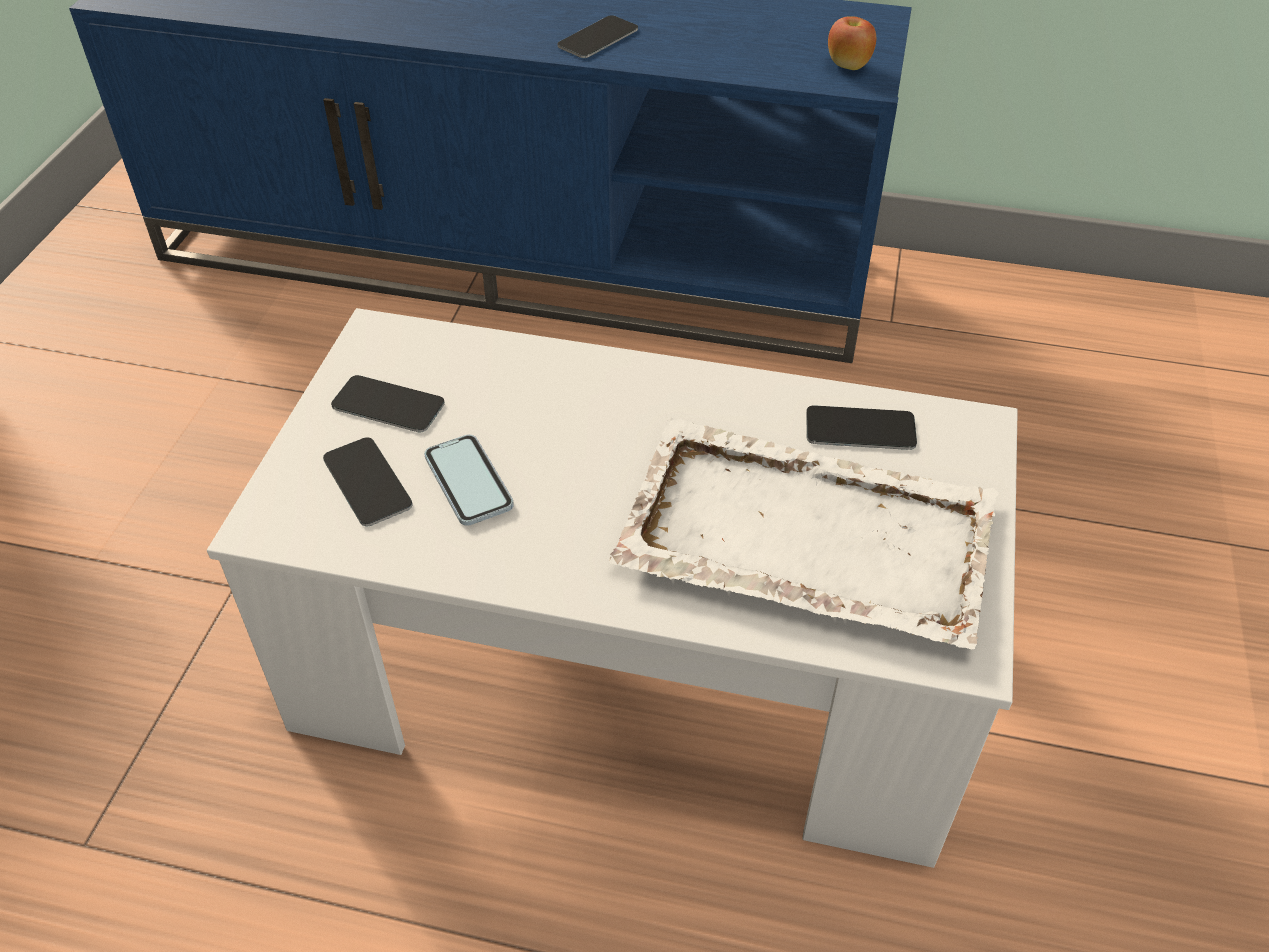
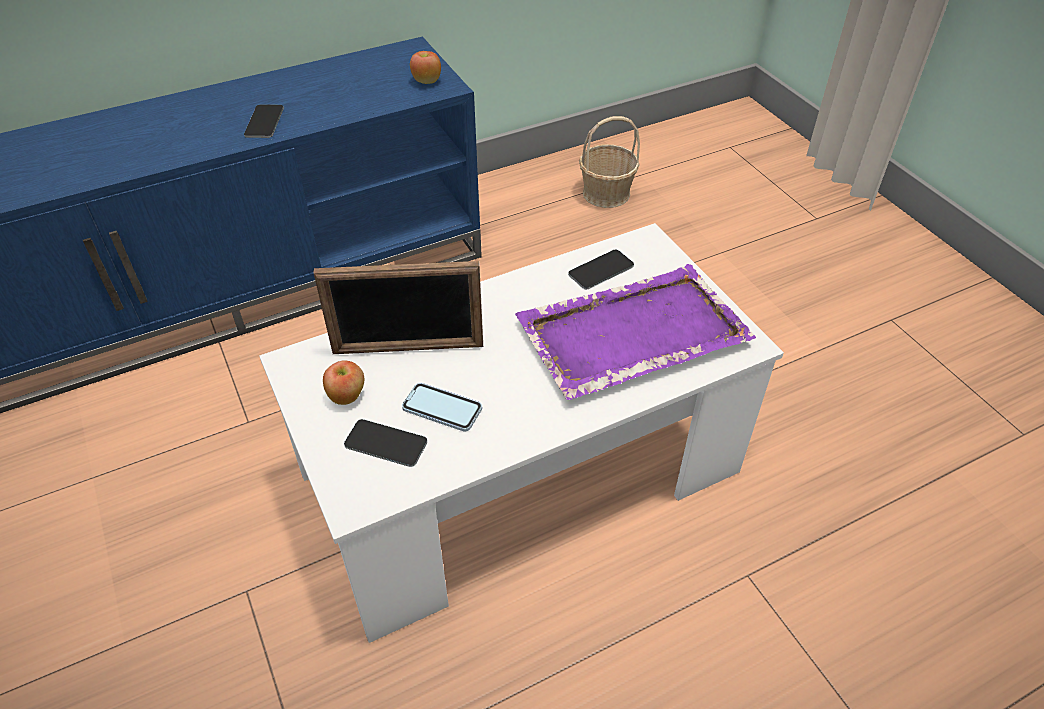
camera: 40 degrees left, 0 degrees up
(388, 405) = (347, 396): phone -> apple
(510, 390) = (408, 349): none -> picture frame
(803, 536) = (630, 334): white tray -> purple tray
(1120, 366) = (605, 193): none -> basket

